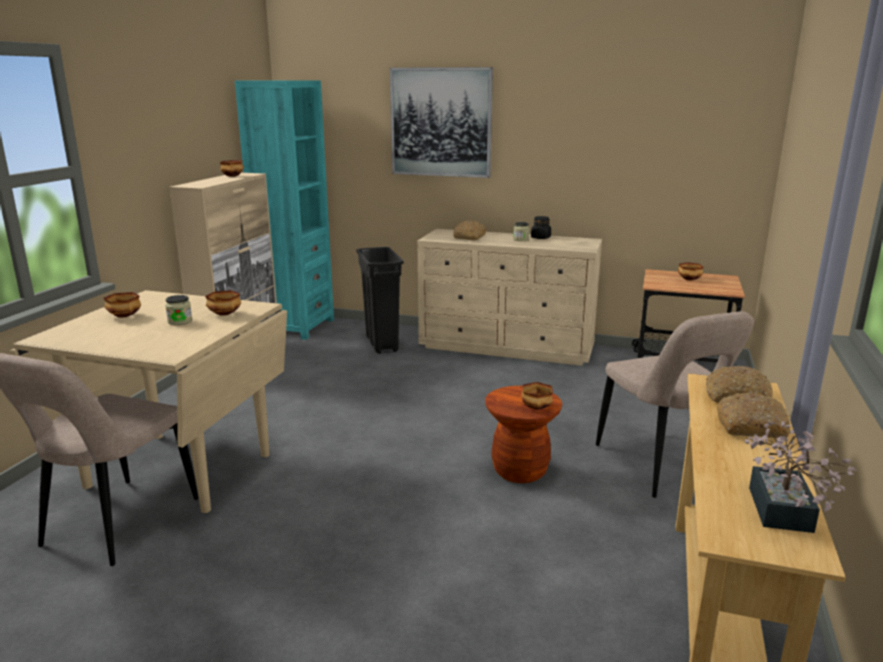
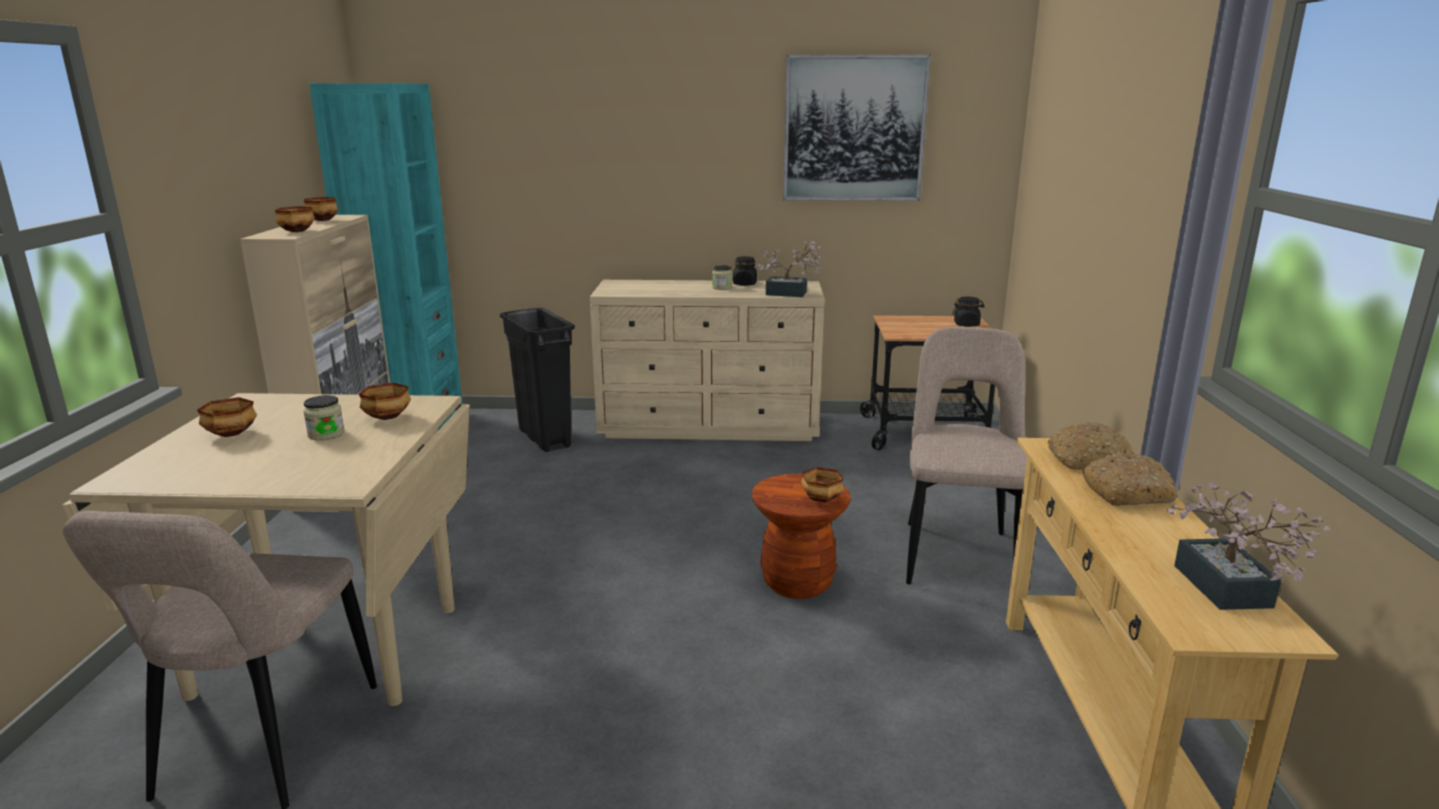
camera: 15 degrees left, 0 degrees up
(441, 122) = (603, 139): picture -> picture (854, 129)
(469, 237) = (655, 288): bread -> none
(572, 247) = (791, 293): none -> potted plant
(661, 466) = (958, 554): beige chair -> beige chair turned 135 degrees counterclockwise
(689, 279) = (930, 324): bowl -> bowl (298, 231)
(721, 281) = (966, 324): none -> black jar

